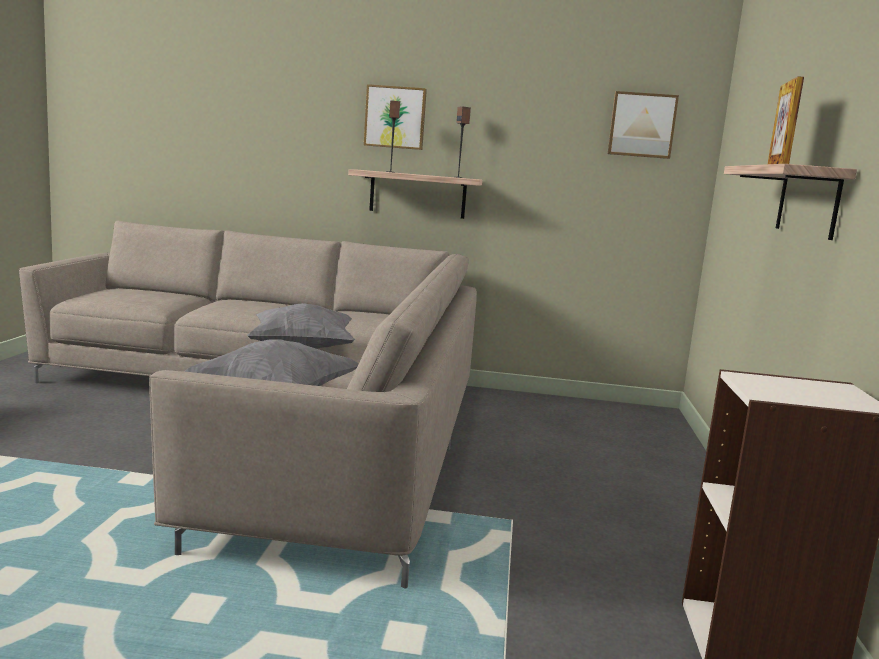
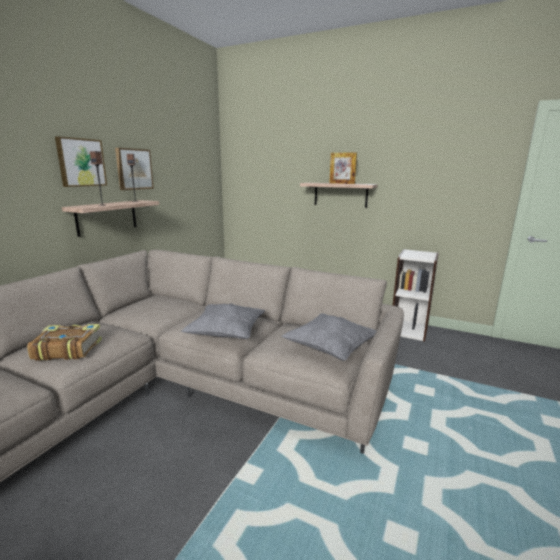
camera: 70 degrees left, 5 degrees up
(231, 306) = (67, 349): none -> book
(641, 125) = (198, 160): picture -> picture (133, 169)

